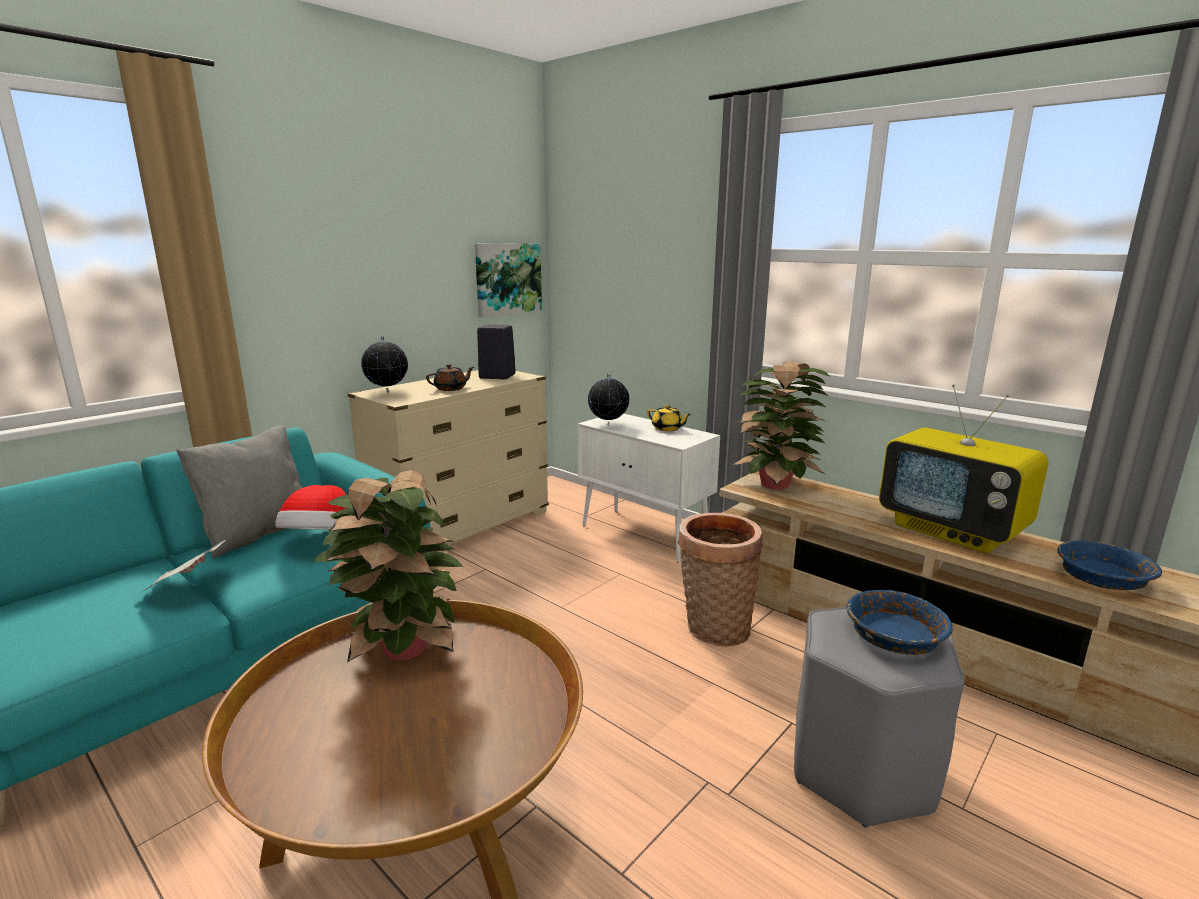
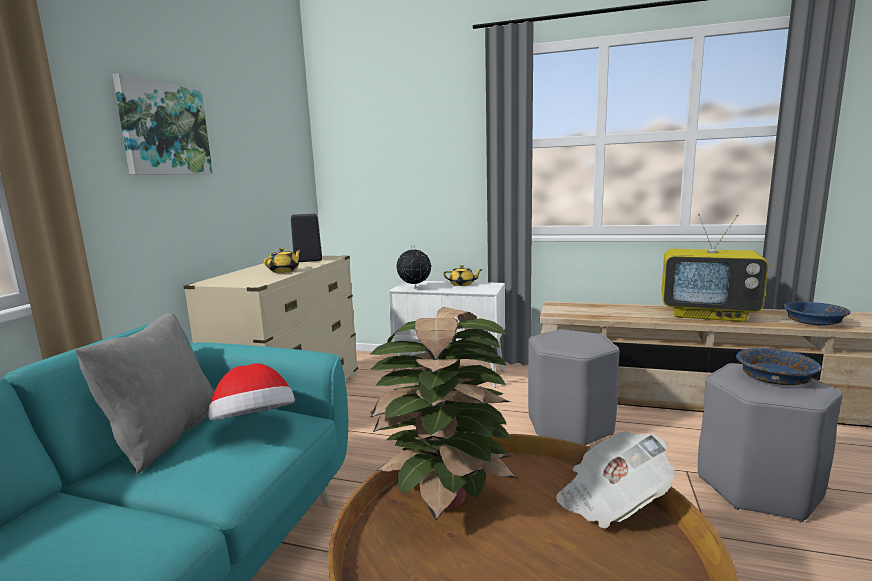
camera: 25 degrees left, 5 degrees down
(188, 586) = (143, 509): newspaper -> newspaper (611, 501)
(387, 392) = (225, 280): globe -> none
(451, 389) = (284, 271): brown teapot -> yellow teapot
(507, 279) = (291, 178): picture -> picture (164, 130)
(714, 629) = (570, 425): basket -> grey stool
(775, 485) = (570, 309): potted plant -> none

